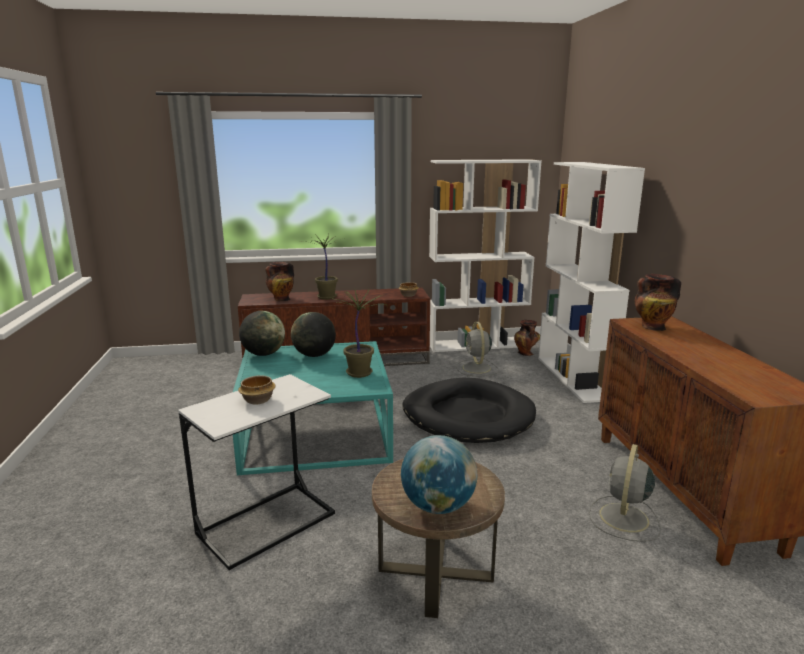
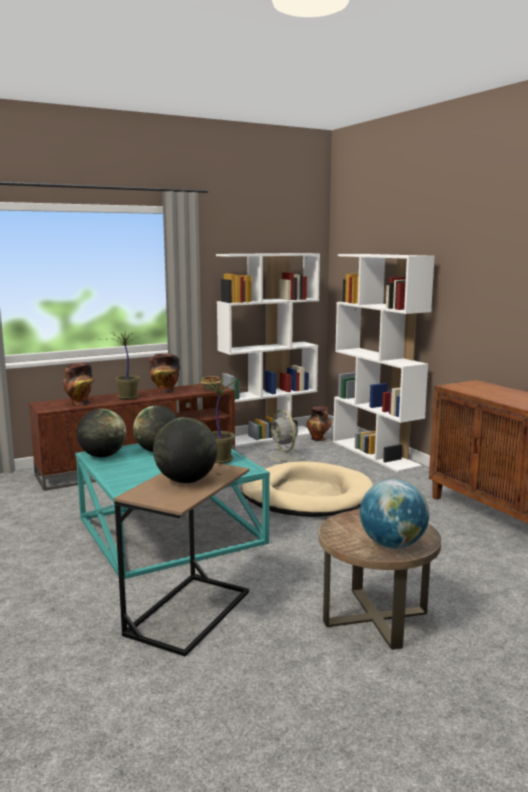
camera: 20 degrees left, 5 degrees down
(258, 400) = (186, 481): bowl -> globe
(266, 523) = (189, 612): white side table -> brown side table
(468, 416) = (307, 496): black dog bed -> beige dog bed
(623, 519) = (490, 550): grey fan -> none
(652, 327) = (472, 388): vase -> vase (165, 391)

